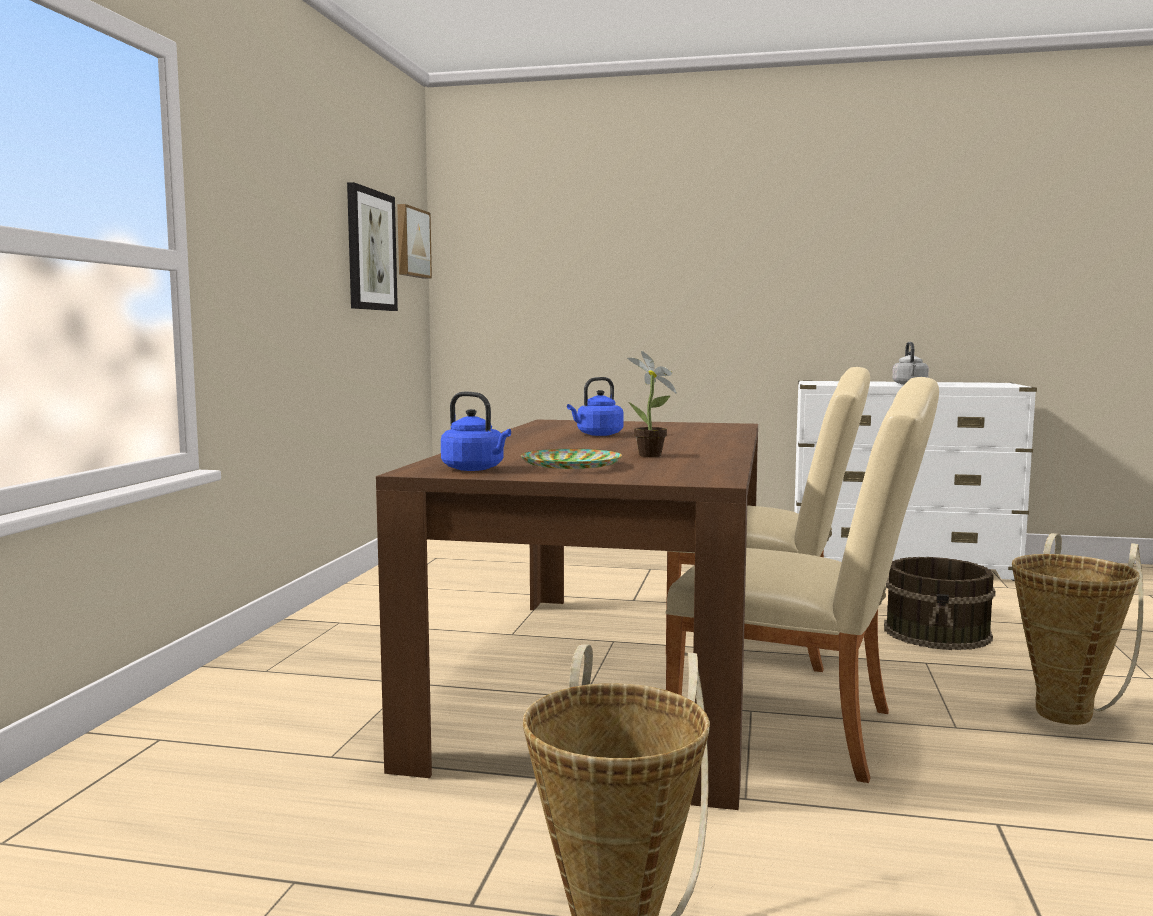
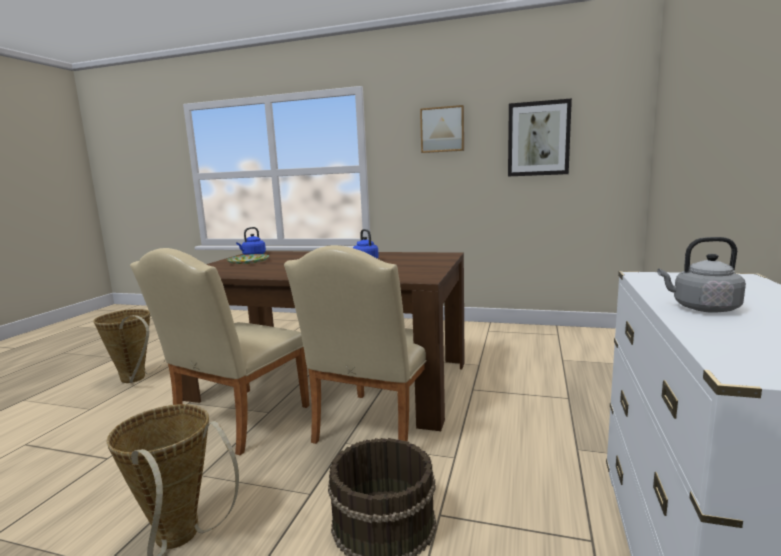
camera: 95 degrees right, 5 degrees up
(411, 242) = (611, 123): picture -> picture (442, 129)
(651, 456) = (266, 268): potted plant -> none

